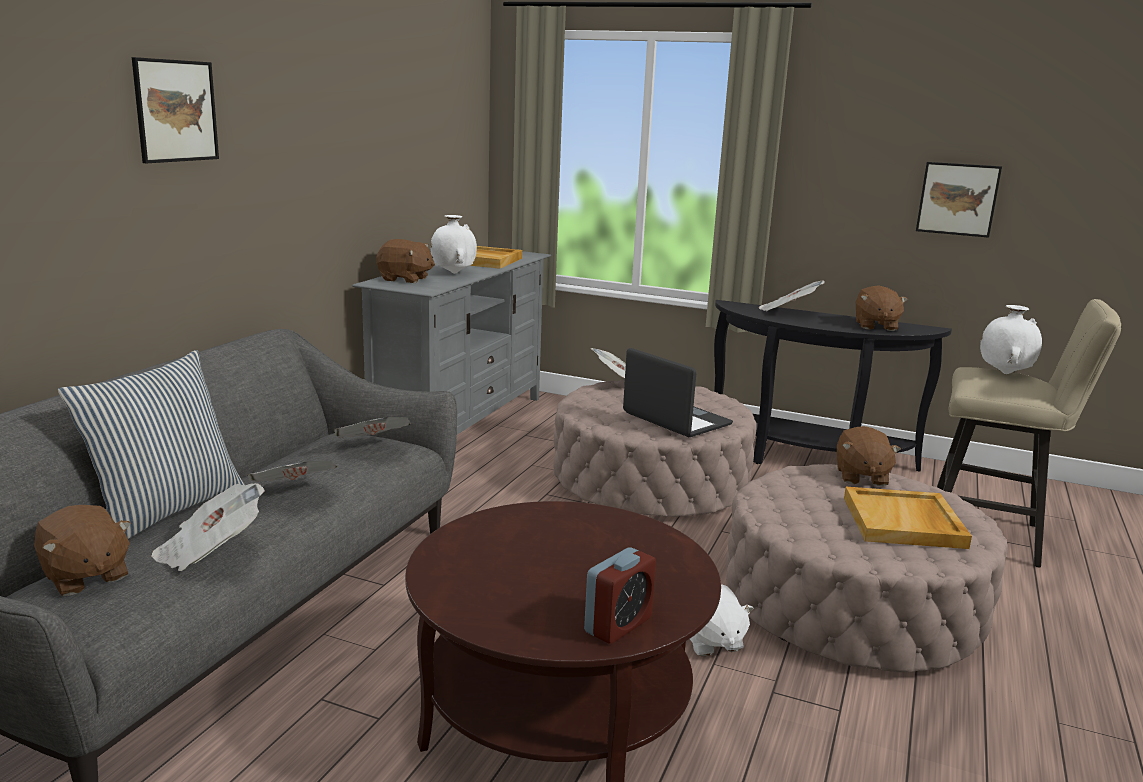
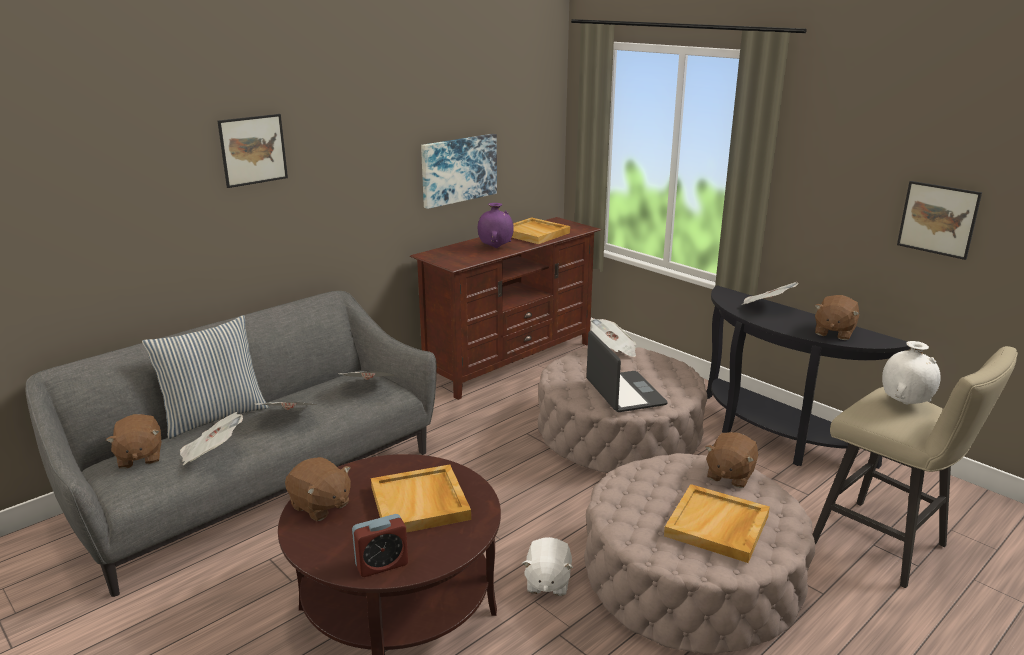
camera: 25 degrees right, 5 degrees up
(396, 175) = (458, 169): none -> picture
(405, 279) = (452, 252): brown plush toy -> brown plush toy (320, 506)
(453, 273) = (495, 247): white vase -> purple vase
(460, 425) = (510, 361): grey tv stand -> brown tv stand
(591, 551) = (420, 503): none -> beige tray

